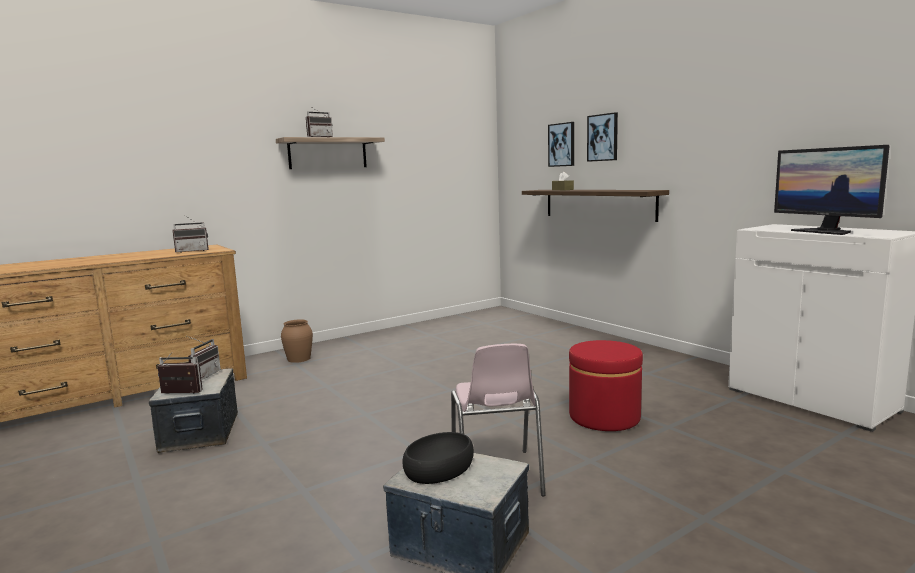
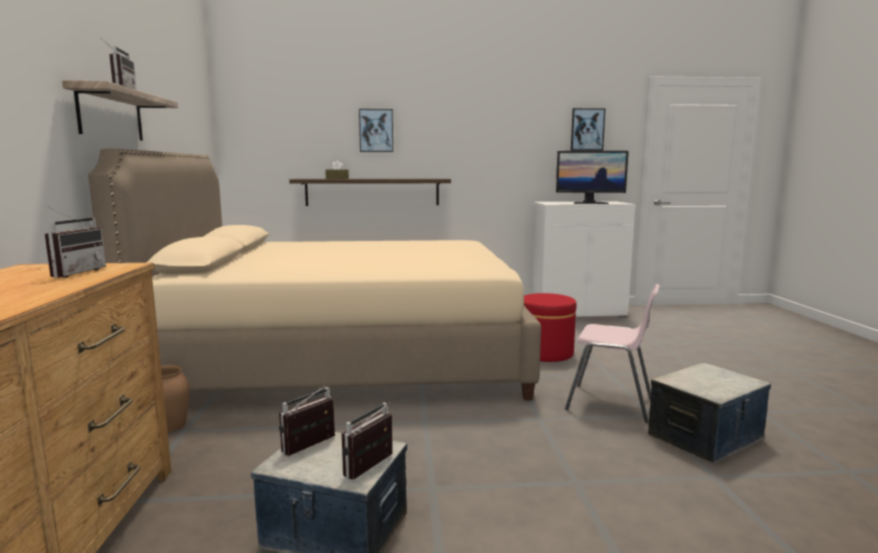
camera: 60 degrees left, 0 degrees up
(202, 376) = (312, 447): radio -> radio turned 90 degrees counterclockwise
(439, 468) = (700, 383): black bowl -> none
(461, 358) = (346, 358): none -> beige bed
(562, 144) = (322, 134): picture -> picture (587, 129)

